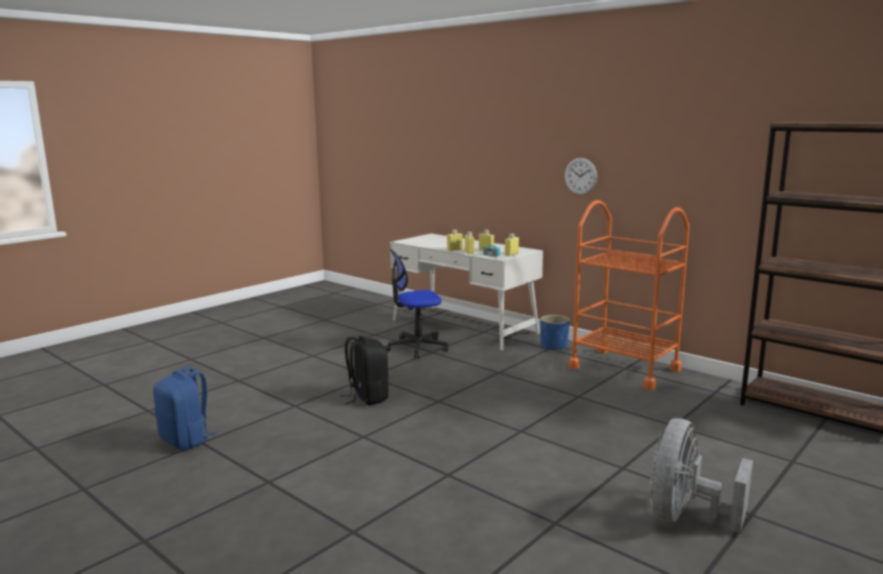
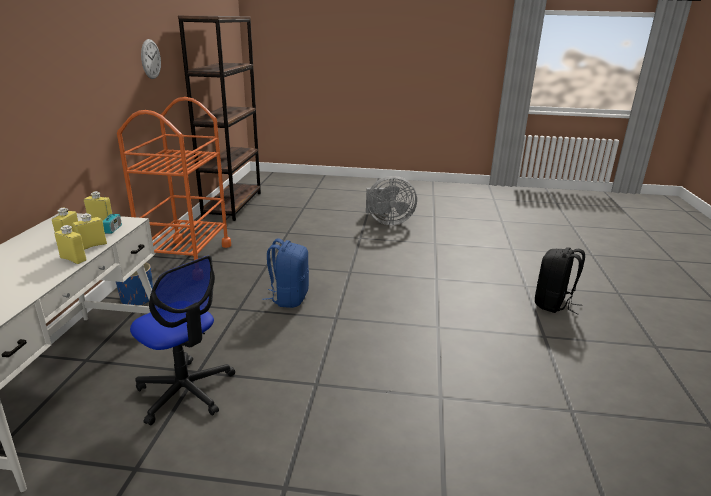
camera: 125 degrees left, 10 degrees up
(186, 440) = (586, 424): blue backpack -> blue backpack (289, 298)
(367, 397) = (370, 359): black backpack -> black backpack (553, 304)
(580, 176) = (68, 94): wall clock -> wall clock (151, 59)

